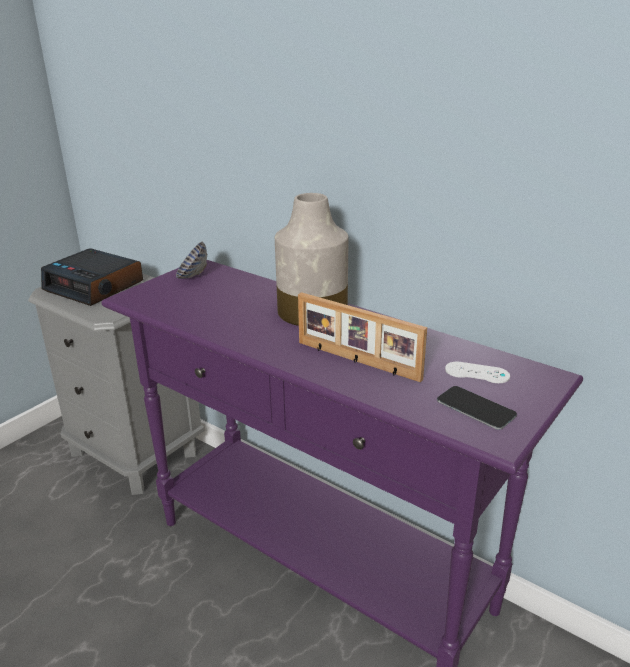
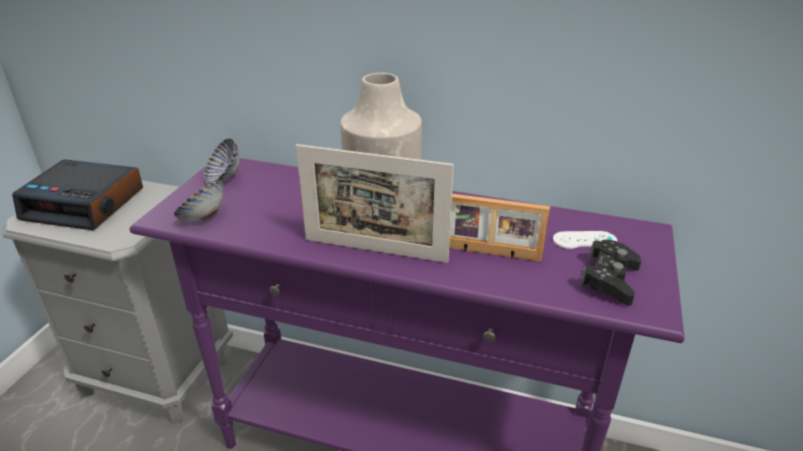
camera: 20 degrees left, 5 degrees up
(158, 302) = (203, 218): none -> bowl
(277, 348) = (375, 250): none -> picture frame
(475, 408) = (609, 279): phone -> black game controller

